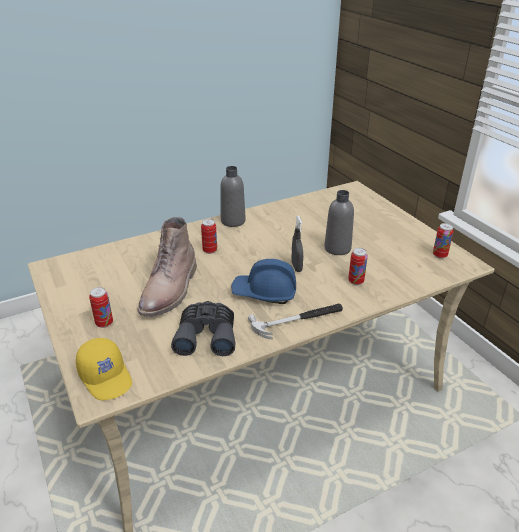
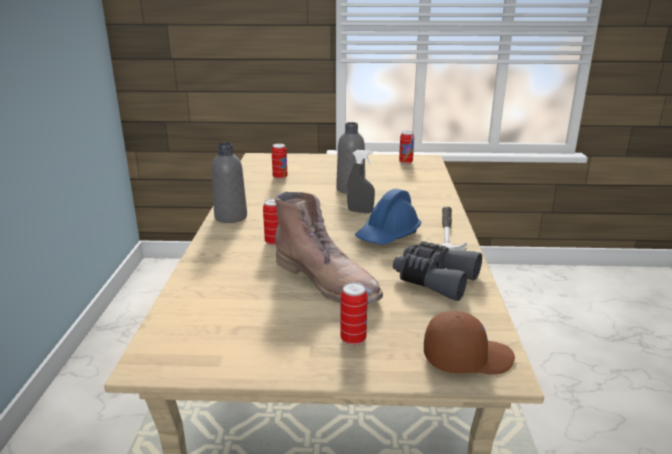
camera: 60 degrees left, 10 degrees down
(106, 377) = (467, 357): yellow cap -> brown cap
(356, 281) = (410, 197): can -> can (280, 177)

